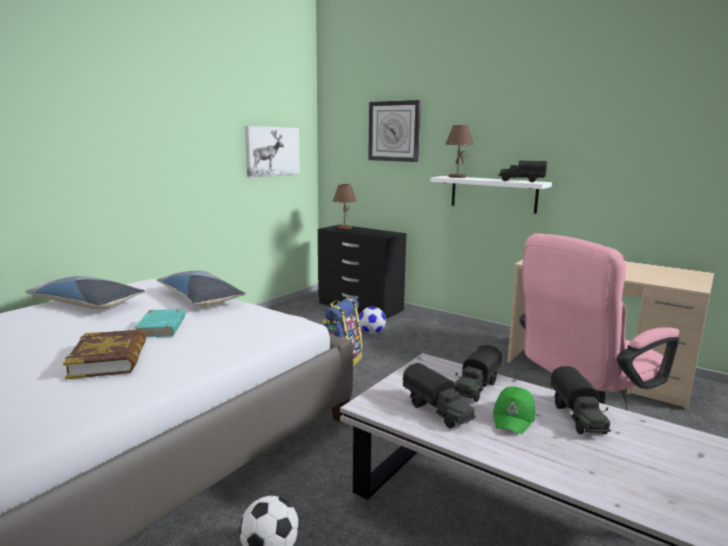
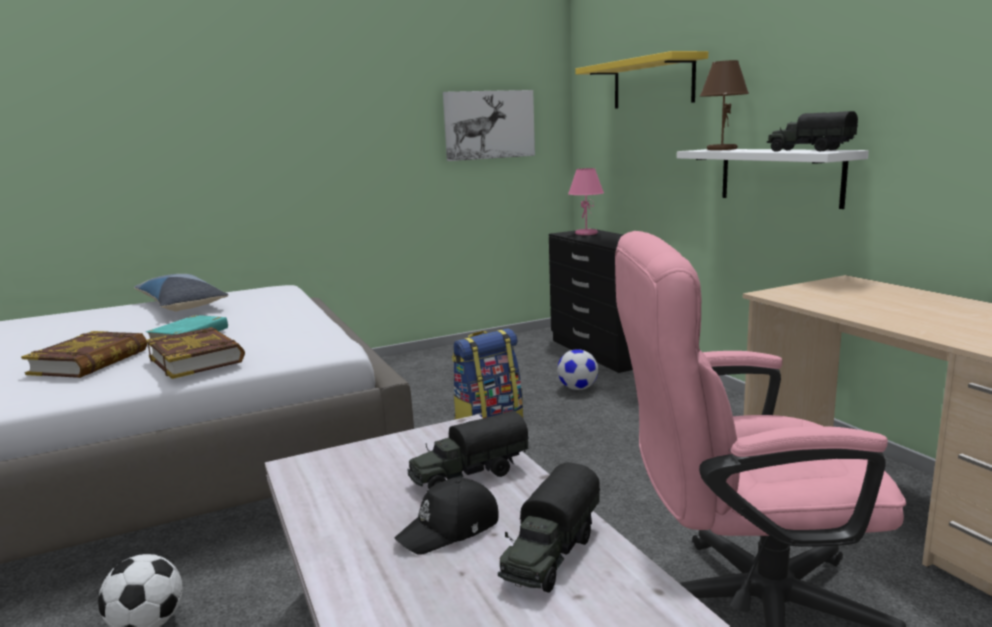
camera: 30 degrees right, 0 degrees up
(200, 298) = (288, 309): pillow -> none
(213, 344) = (197, 359): none -> book
(344, 228) = (586, 233): brown table lamp -> pink table lamp
(394, 131) = (652, 83): wall clock -> yellow shelf
(438, 411) = (364, 494): toy truck -> none
(514, 417) = (450, 529): green cap -> black cap

